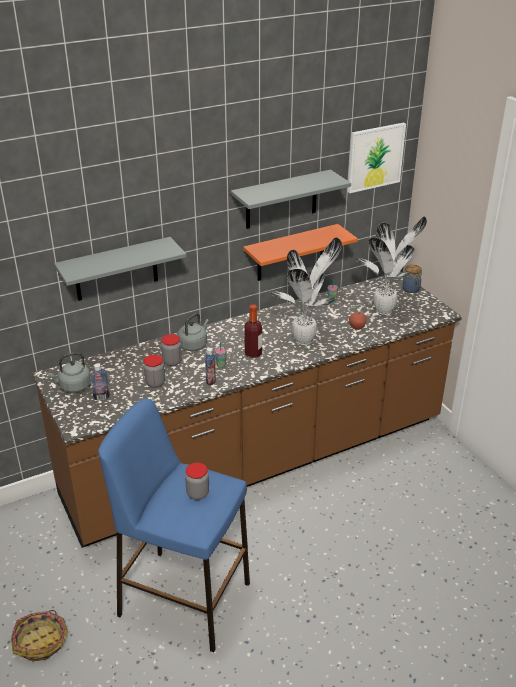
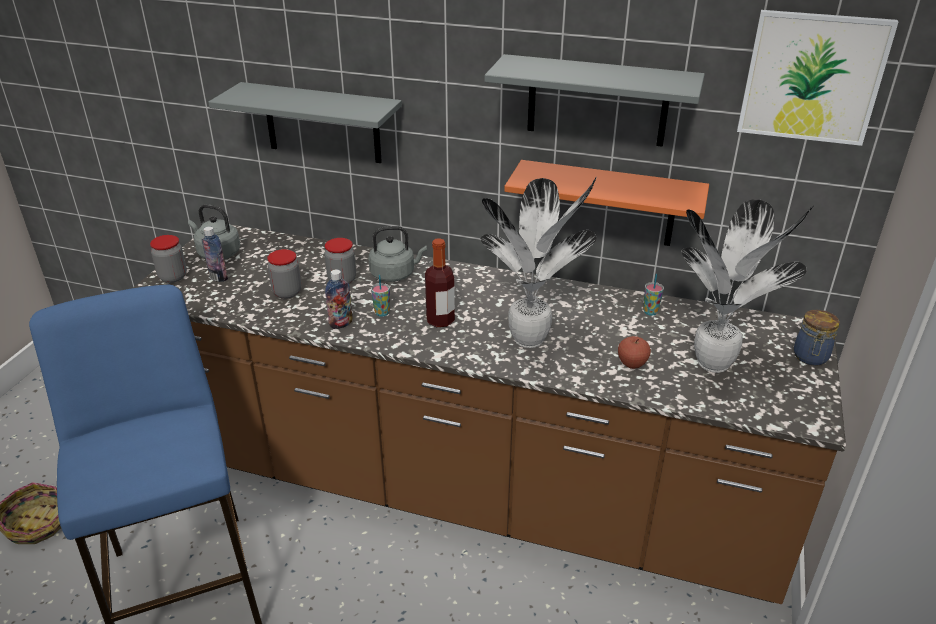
camera: 45 degrees right, 0 degrees up
(197, 493) = (148, 449): jar -> jar (173, 277)

